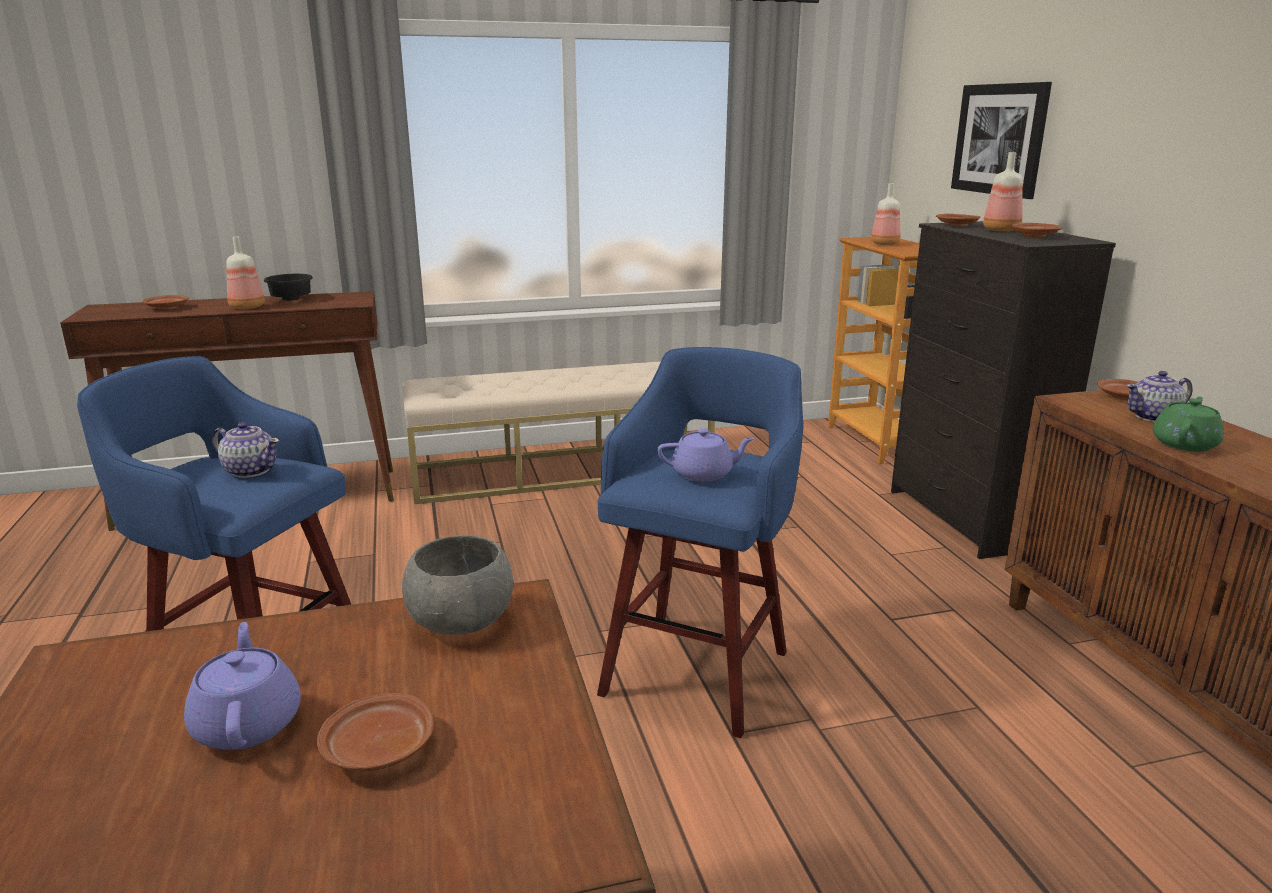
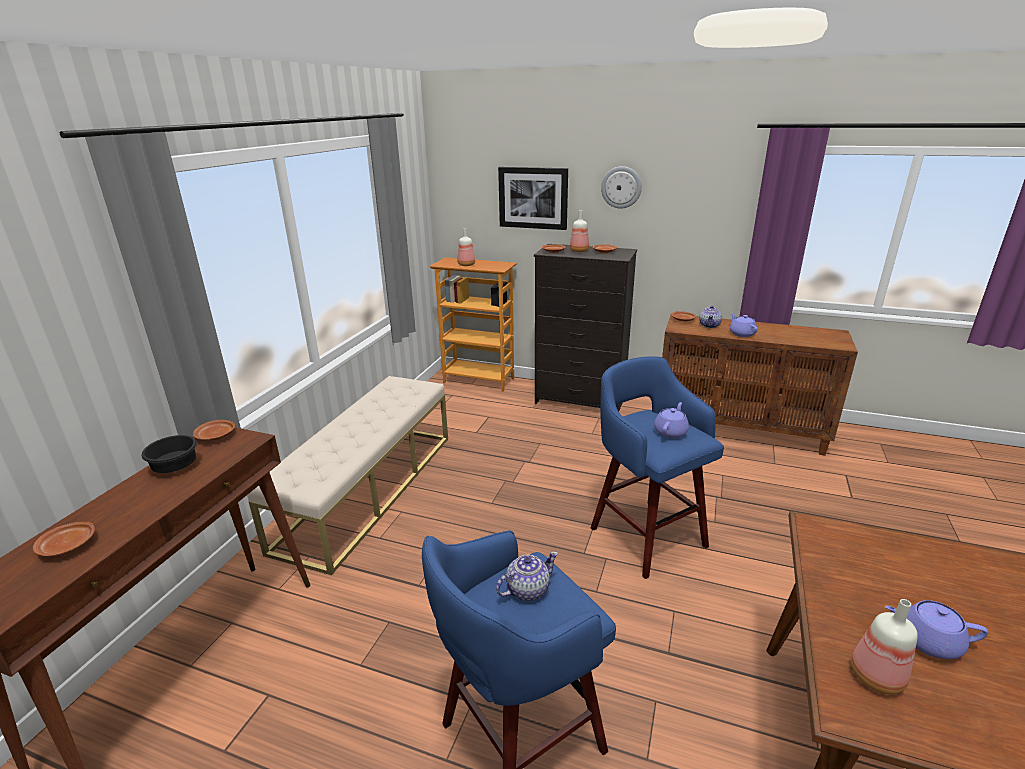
camera: 55 degrees left, 5 degrees up
(246, 307) = (162, 496): bottle -> bottle (875, 677)
(378, 749) = (953, 601): brown plate -> brown plate (216, 436)
(460, 621) = (833, 548): grey bowl -> none
(1123, 116) = (621, 187): none -> wall clock
(1184, 444) = (741, 333): green teapot -> purple teapot

